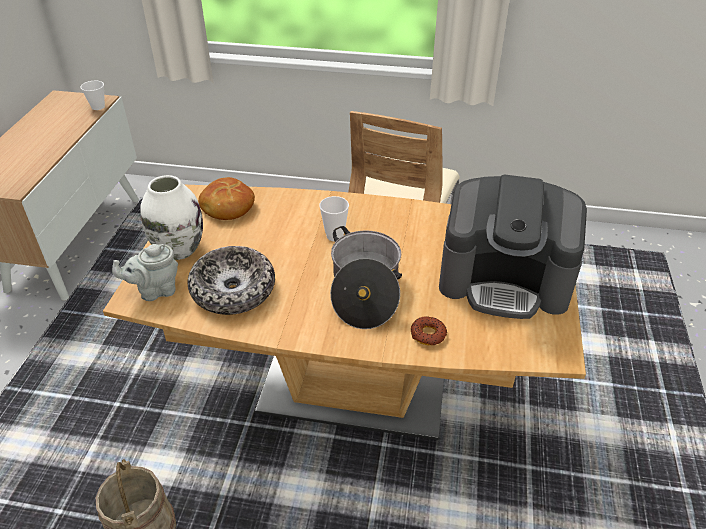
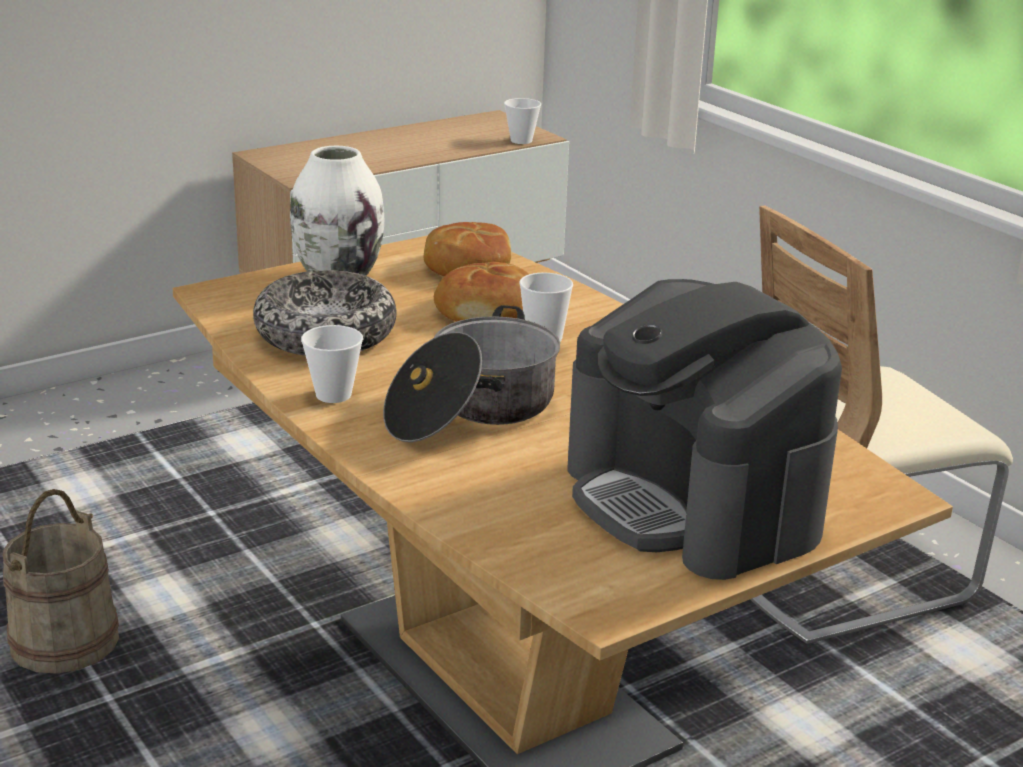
camera: 45 degrees right, 15 degrees down
(155, 290) = (248, 296): grey teapot -> none
(278, 228) = (487, 310): none -> bread
(297, 323) = (333, 395): none -> cup
(428, 334) = (464, 487): donut -> none

